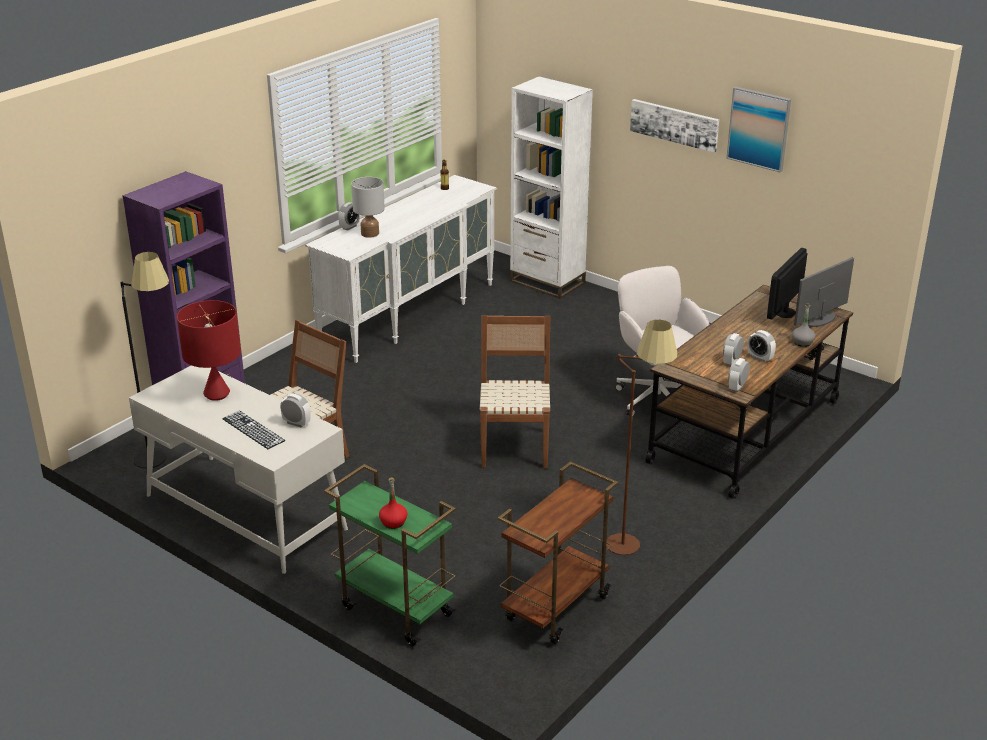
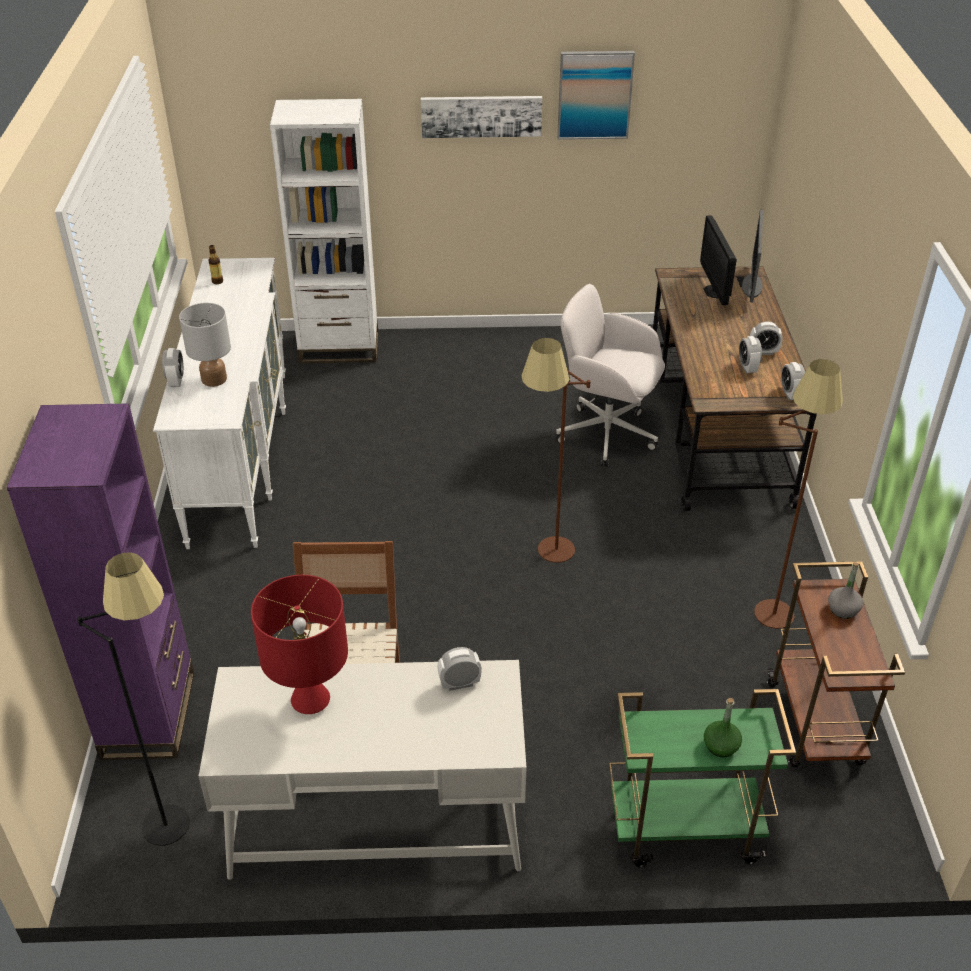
camera: 40 degrees left, 10 degrees up
(253, 430) = (423, 724): keyboard -> none
(393, 522) = (720, 746): red bottle -> green bottle
(515, 445) = (547, 559): chair -> brown floor lamp
(802, 342) = (771, 318): grey bottle -> grey bottle (843, 609)

